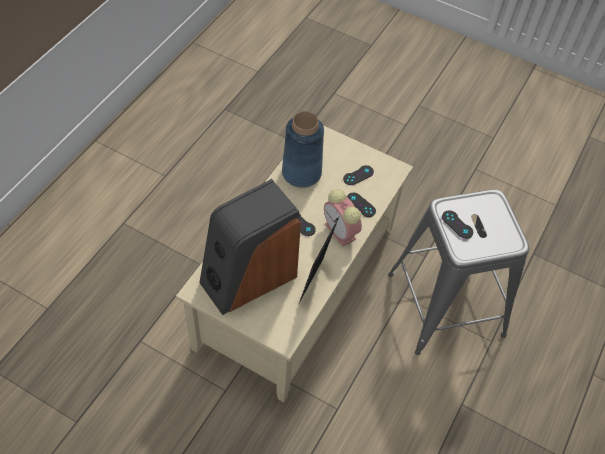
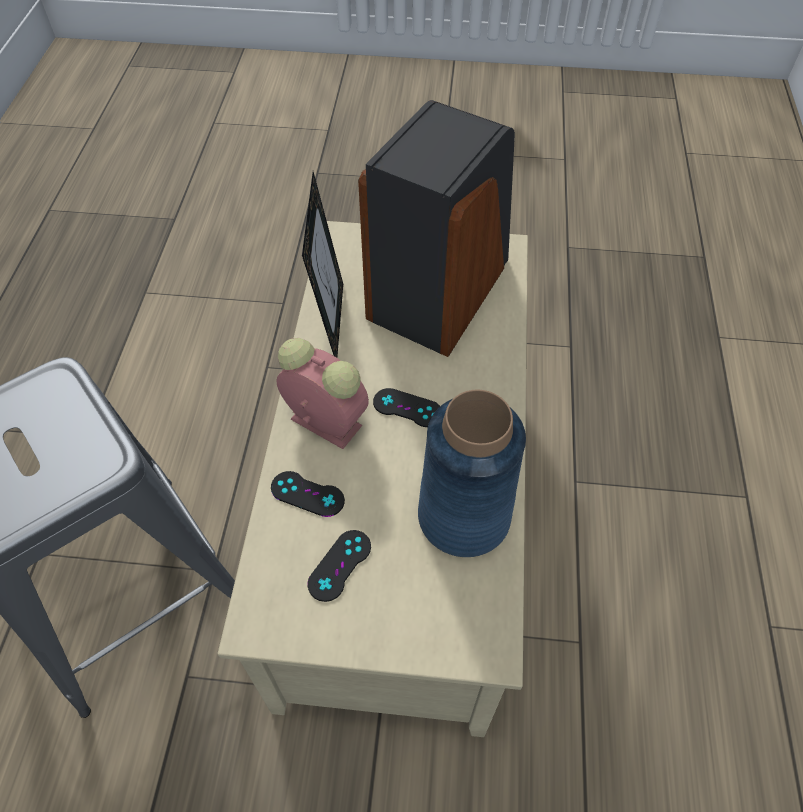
camera: 160 degrees right, 0 degrees up
(457, 224) = (70, 430): black game controller -> none

